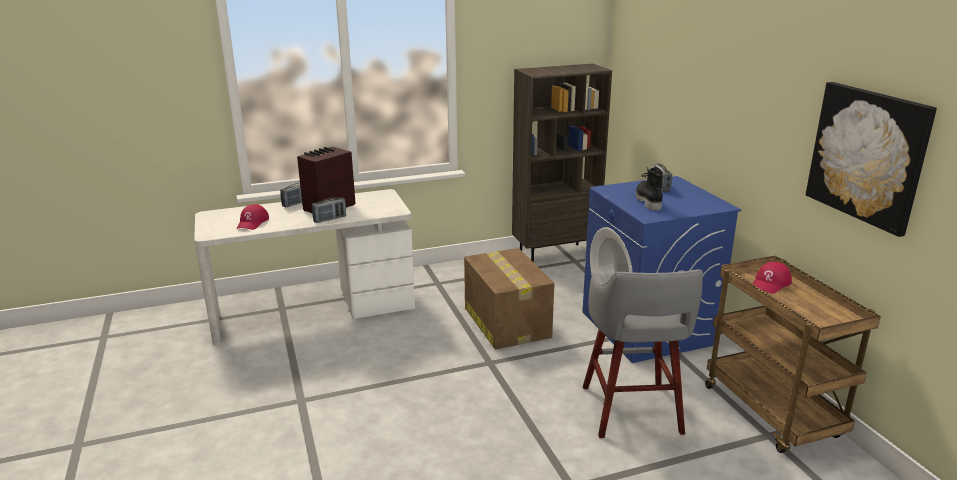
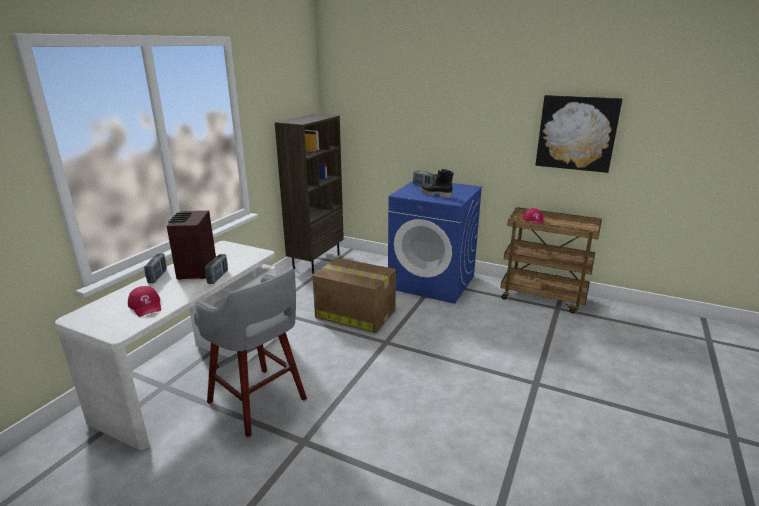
camera: 45 degrees left, 0 degrees up
(632, 412) = (495, 328): grey stool -> grey stool (259, 402)

